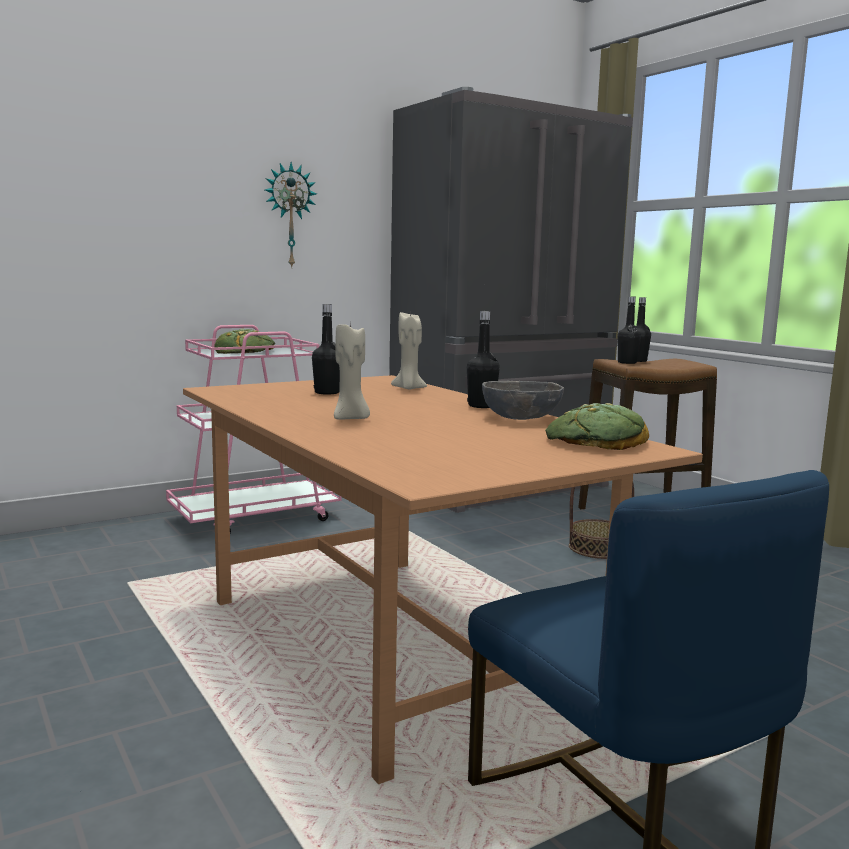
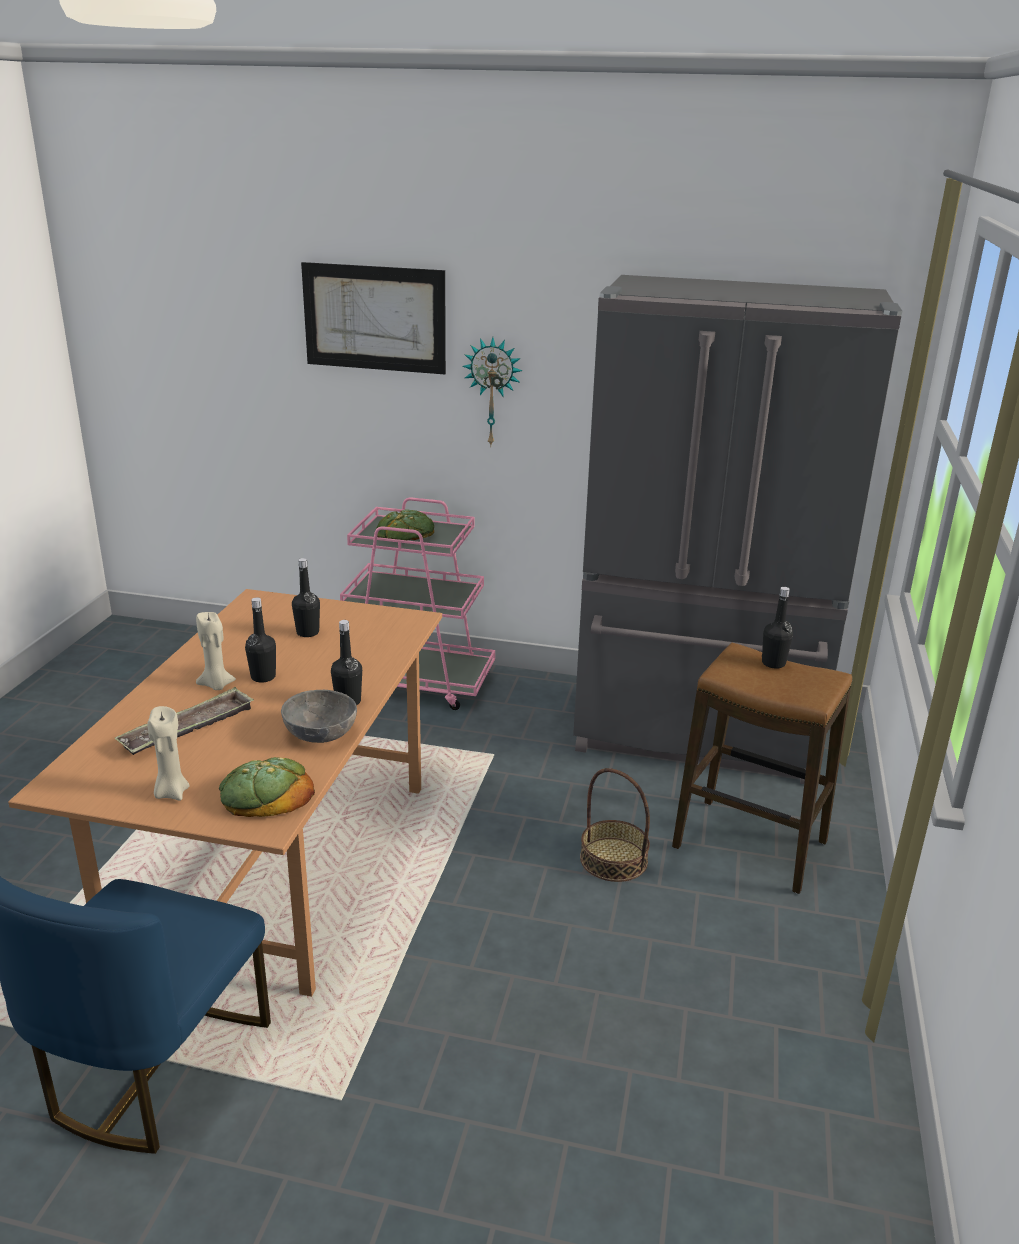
camera: 45 degrees right, 15 degrees up
(171, 141) = (374, 318): none -> picture
(408, 389) = (380, 647): beige candle -> beige candle (171, 792)
(414, 436) = (188, 728): none -> tray
(627, 362) = (729, 666): black bottle -> black bottle (263, 677)

